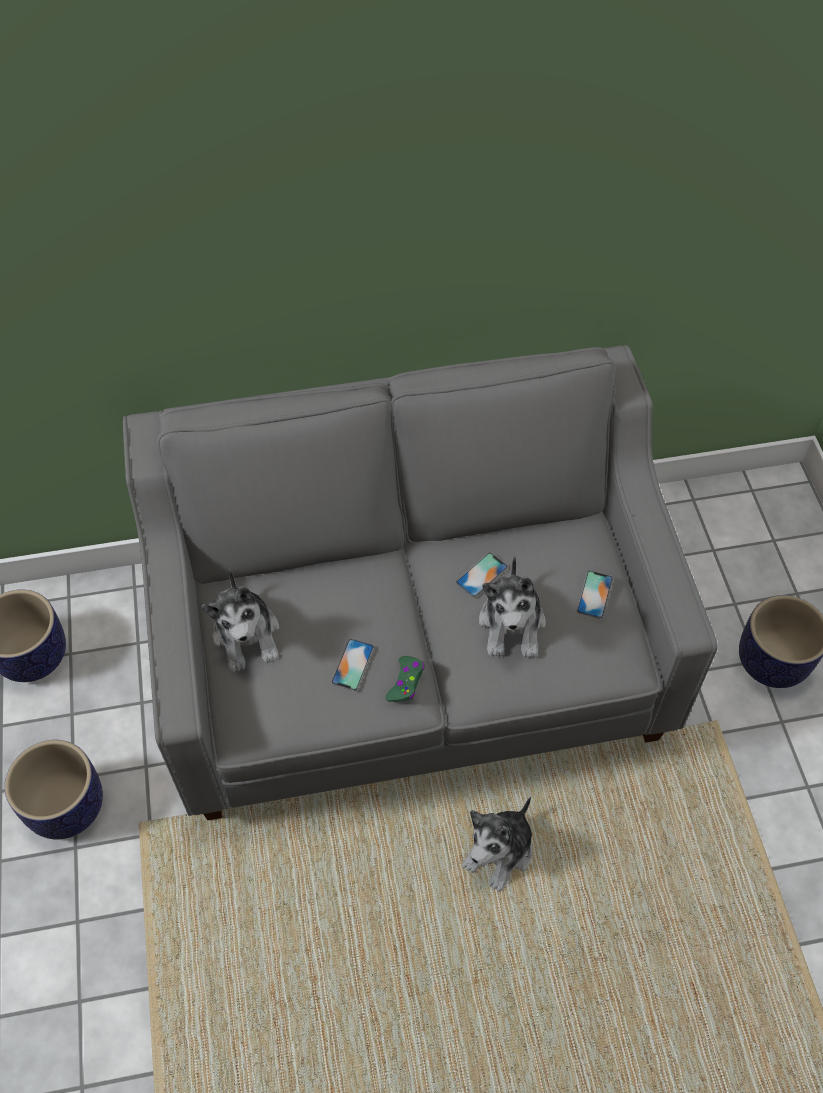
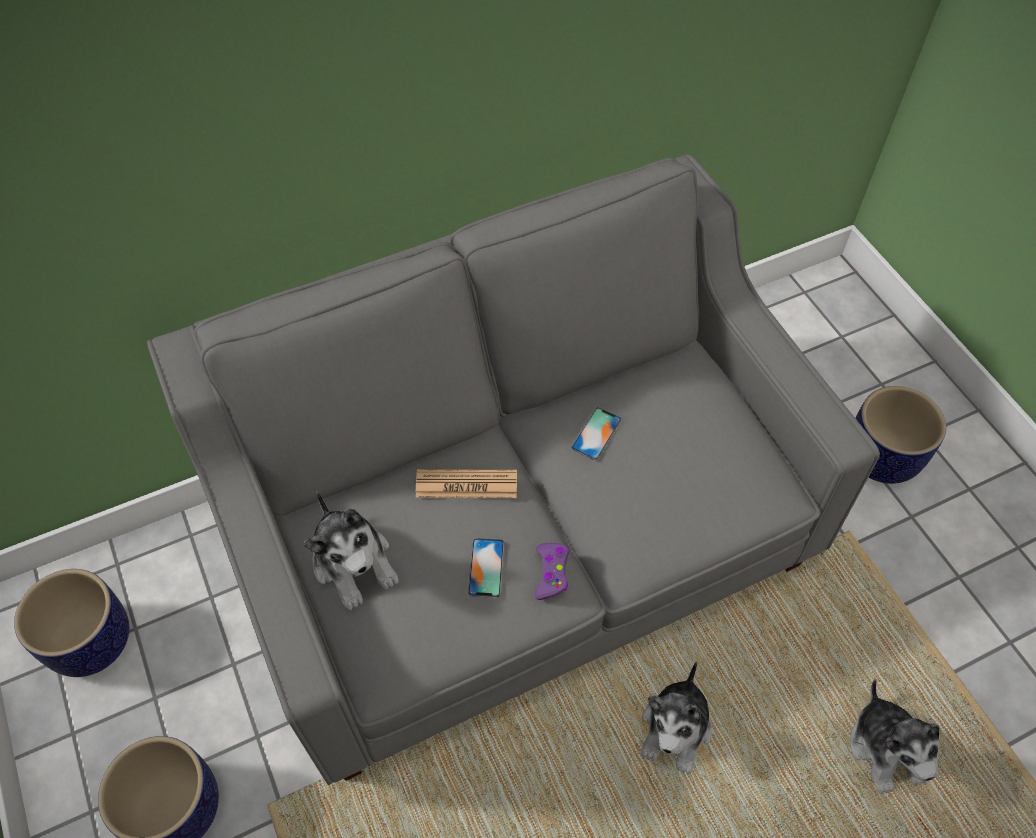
camera: 15 degrees left, 0 degrees up
(358, 593) = (466, 484): none -> newspaper
(406, 682) = (551, 573): green game controller -> purple game controller
(512, 624) = (647, 480): plush toy -> plush toy (886, 748)
(594, 594) = (723, 427): phone -> none

